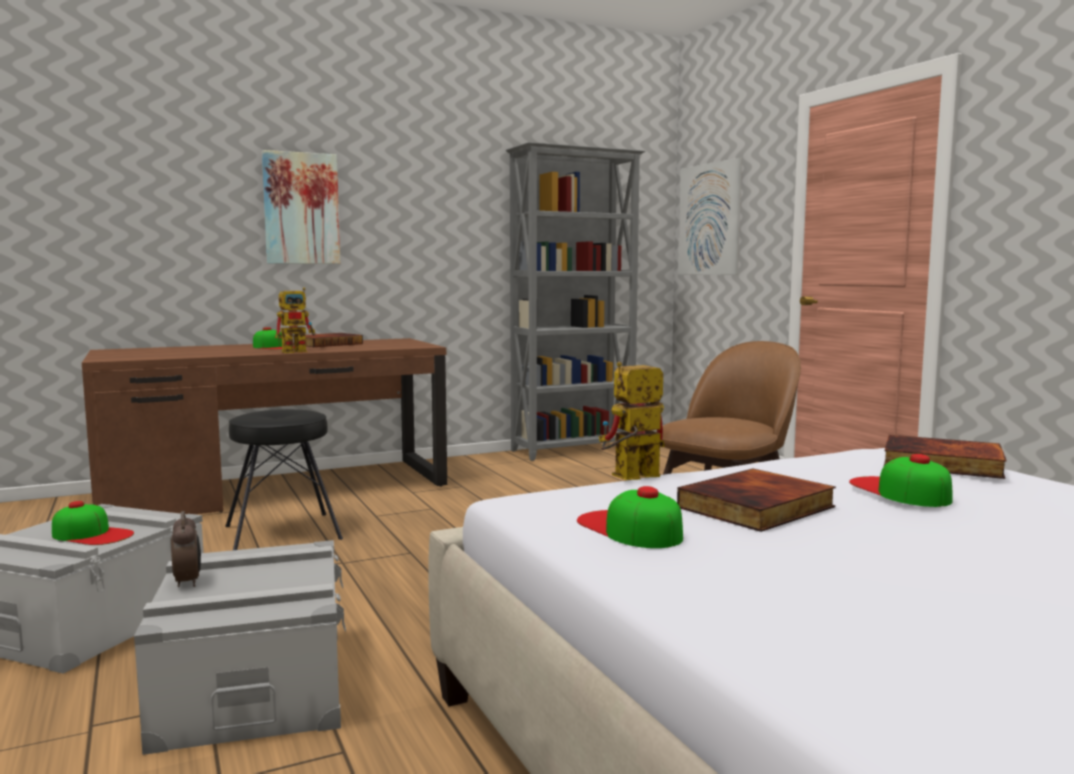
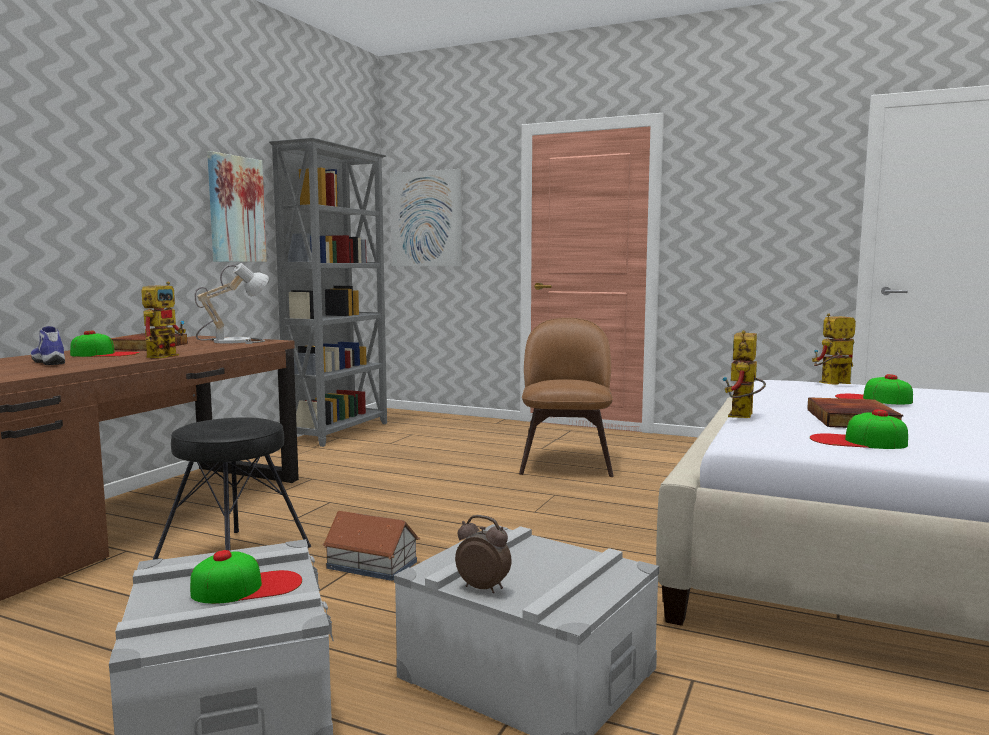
camera: 40 degrees left, 0 degrees up
(218, 350) = (50, 362): none -> shoe
(301, 208) = (87, 188): picture -> picture (236, 209)
(348, 565) = (371, 564): none -> toy house
(402, 344) = (233, 341): none -> table lamp
(941, 464) = (831, 384): book -> toy robot

